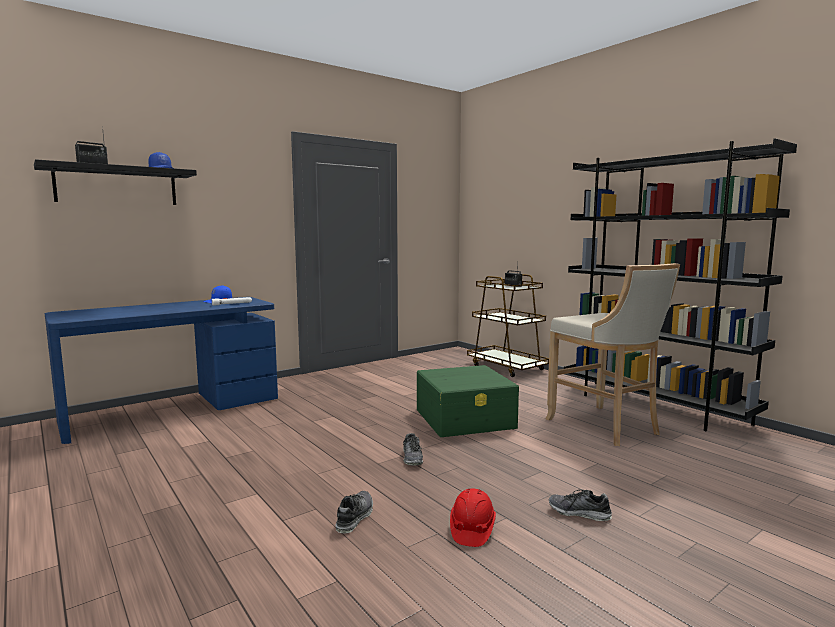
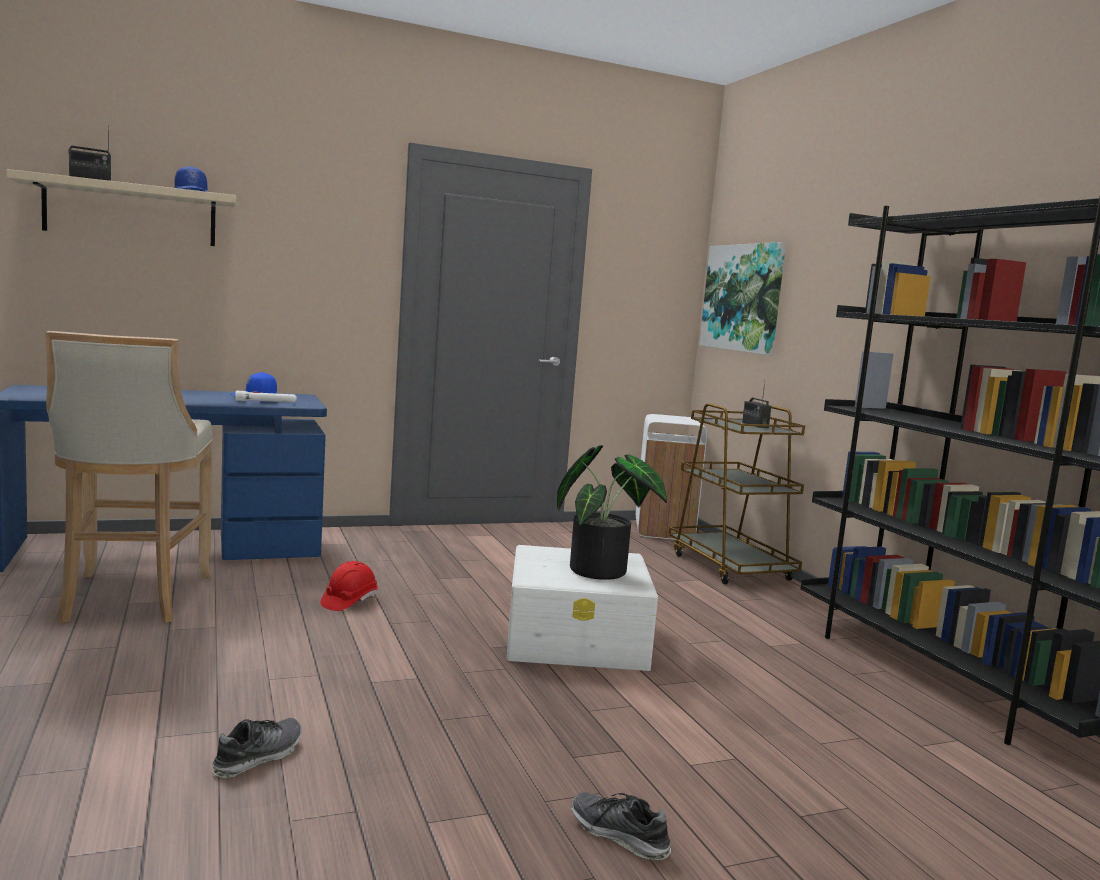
camera: 15 degrees right, 0 degrees up
(117, 186) = (131, 213): black shelf -> beige shelf
(412, 458) = (432, 684): shoe -> none
(456, 353) = (663, 530): none -> white trash can
(465, 418) = (577, 638): green storage box -> white storage box
(472, 529) = (413, 819): red hard hat -> red hard hat (349, 601)
(479, 376) = (604, 571): none -> potted plant
(489, 214) = (743, 298): none -> picture
(606, 427) = (814, 699): beige stool -> beige stool (131, 600)

